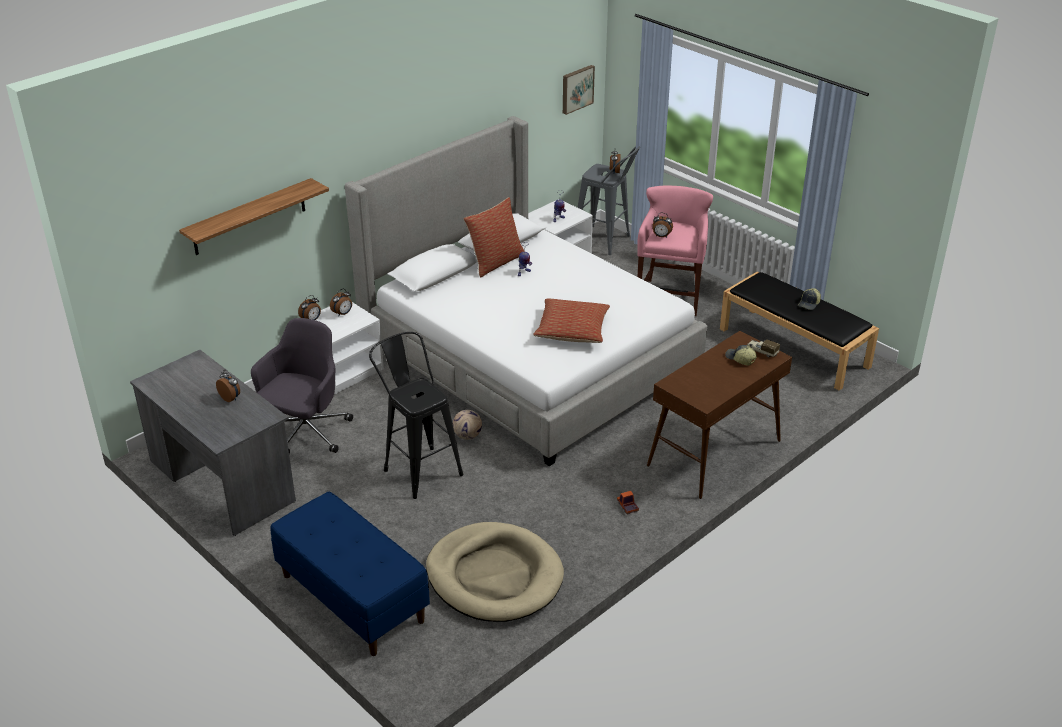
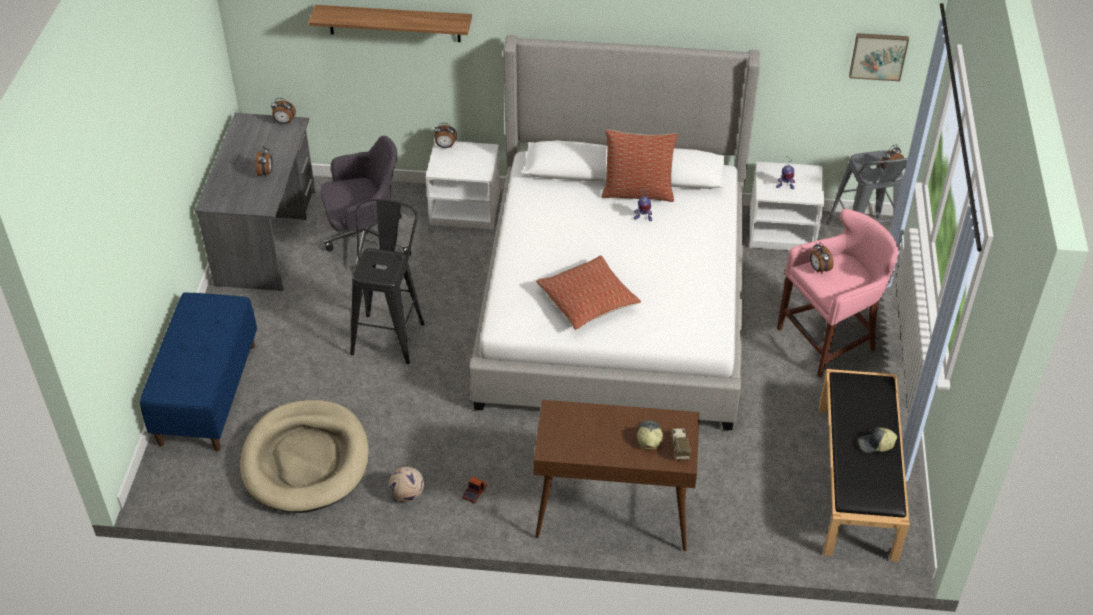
camera: 50 degrees right, 10 degrees up
(343, 313) = (474, 156): alarm clock -> alarm clock (284, 122)
(467, 436) = (461, 335): football -> football (407, 494)

